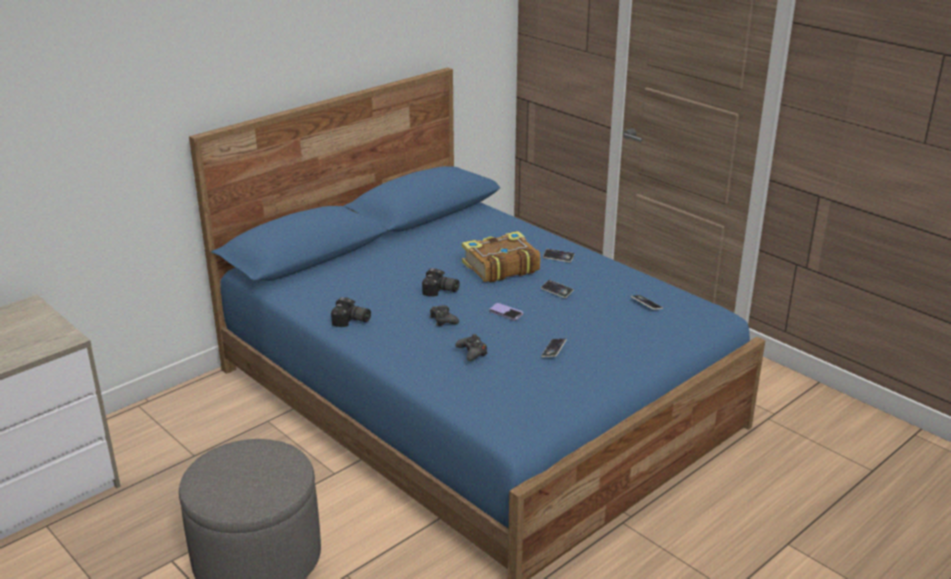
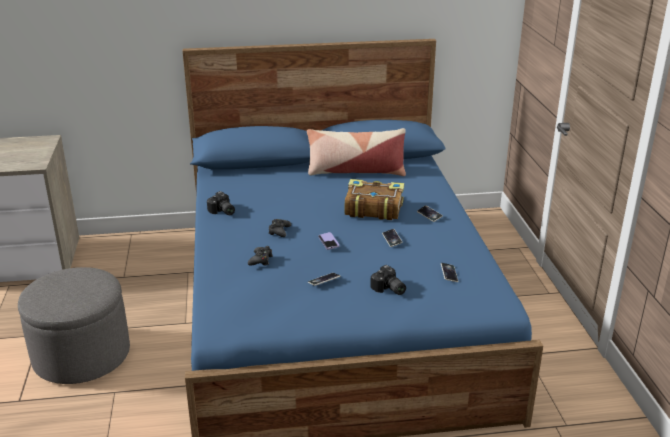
camera: 35 degrees right, 0 degrees up
(429, 236) = (355, 171): none -> pillow
(440, 291) = (305, 211): camera -> camera (388, 290)

